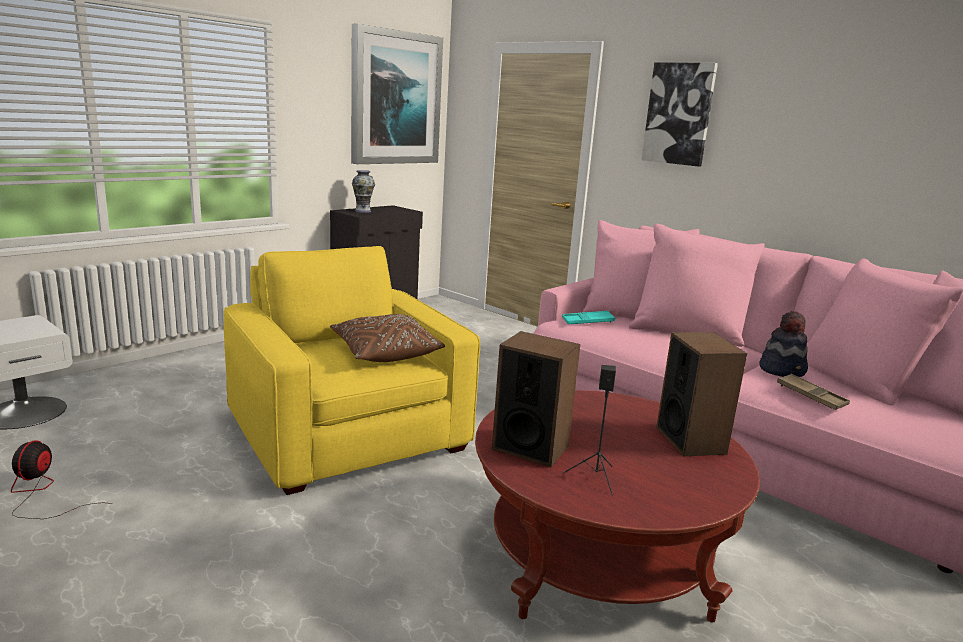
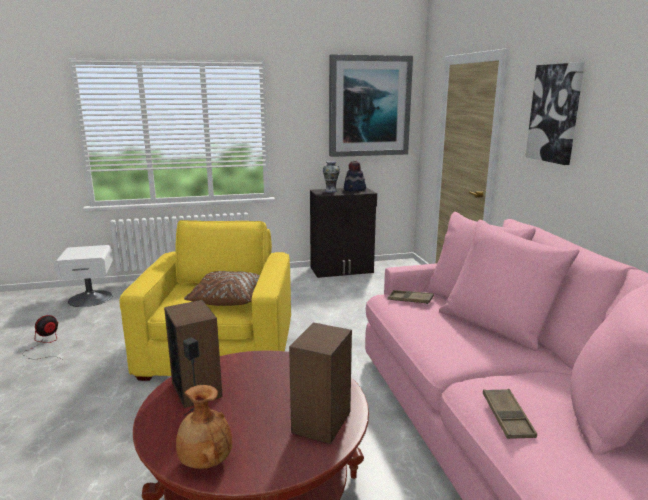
camera: 35 degrees right, 0 degrees up
(588, 321) = (410, 300): turquoise tray -> brown tray
(658, 503) = (204, 461): none -> brown vase
(782, 370) = (525, 384): hat -> hat (354, 190)

